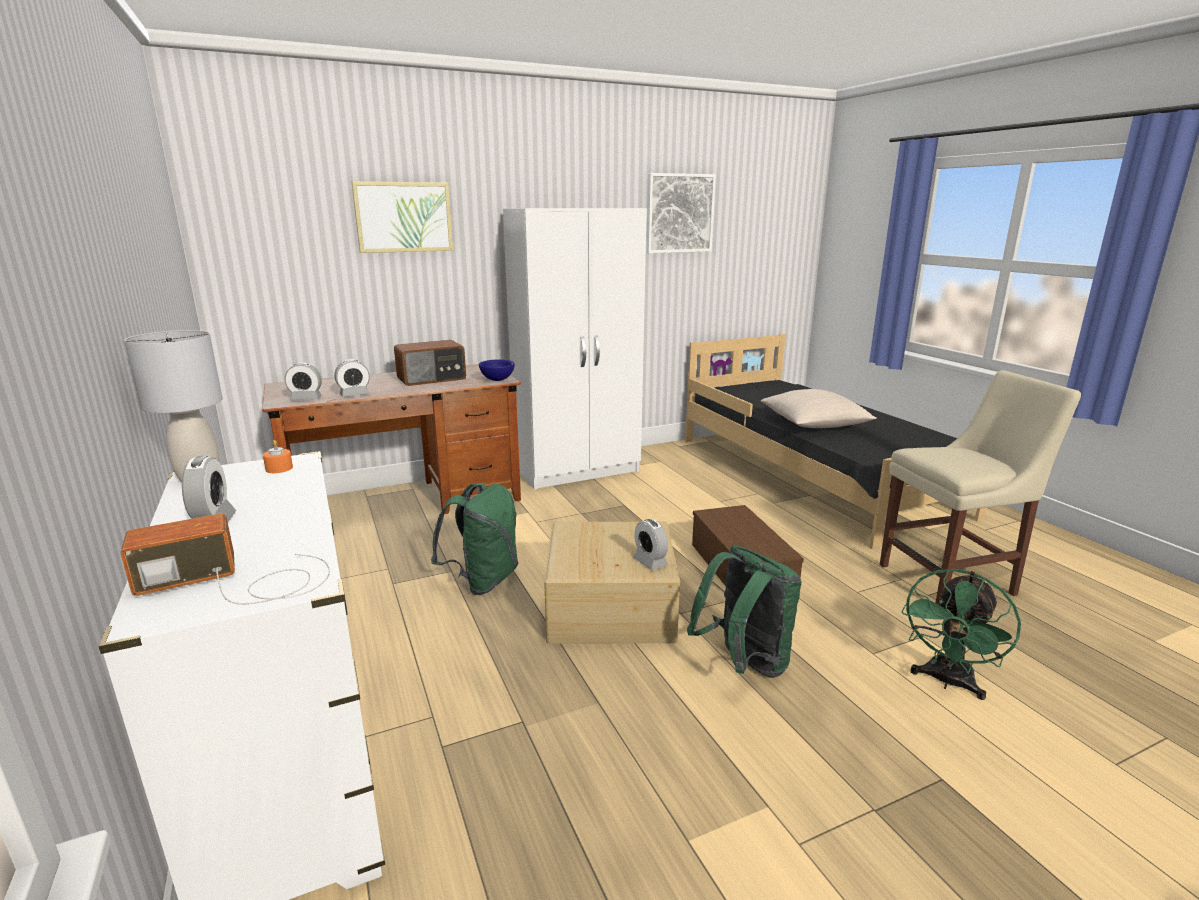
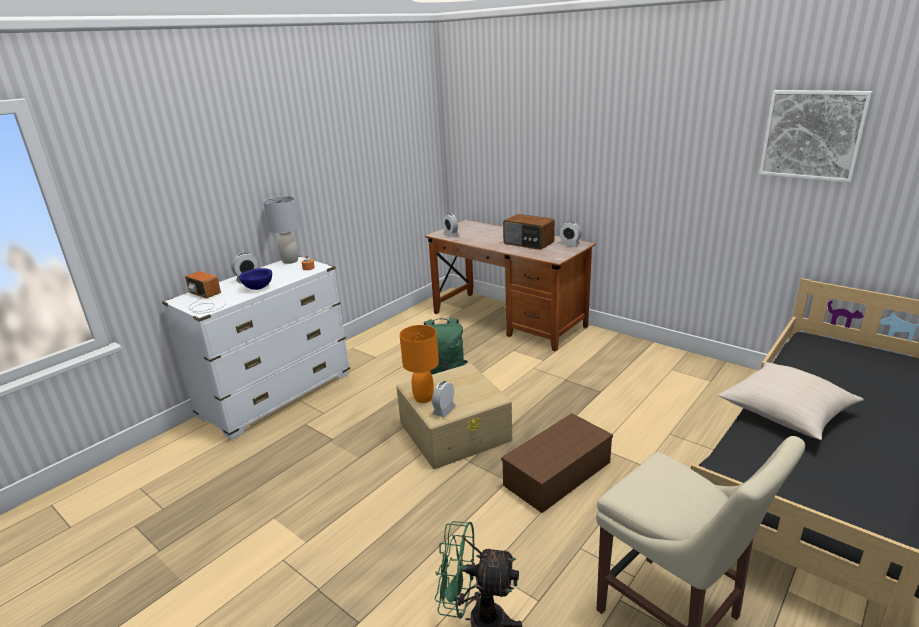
camera: 65 degrees right, 5 degrees up
(354, 394) = (471, 240): alarm clock -> alarm clock (569, 245)
(403, 217) = (548, 124): picture -> none
(497, 380) = (553, 257): blue bowl -> blue bowl (258, 288)
(578, 470) = (635, 353): white wardrobe -> none
(606, 568) = (424, 398): none -> orange table lamp
(744, 664) = (429, 504): green backpack -> none

